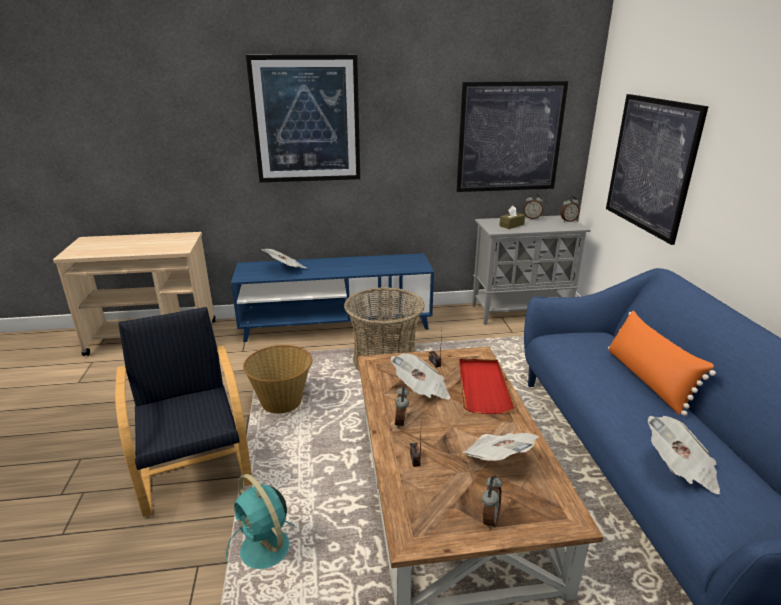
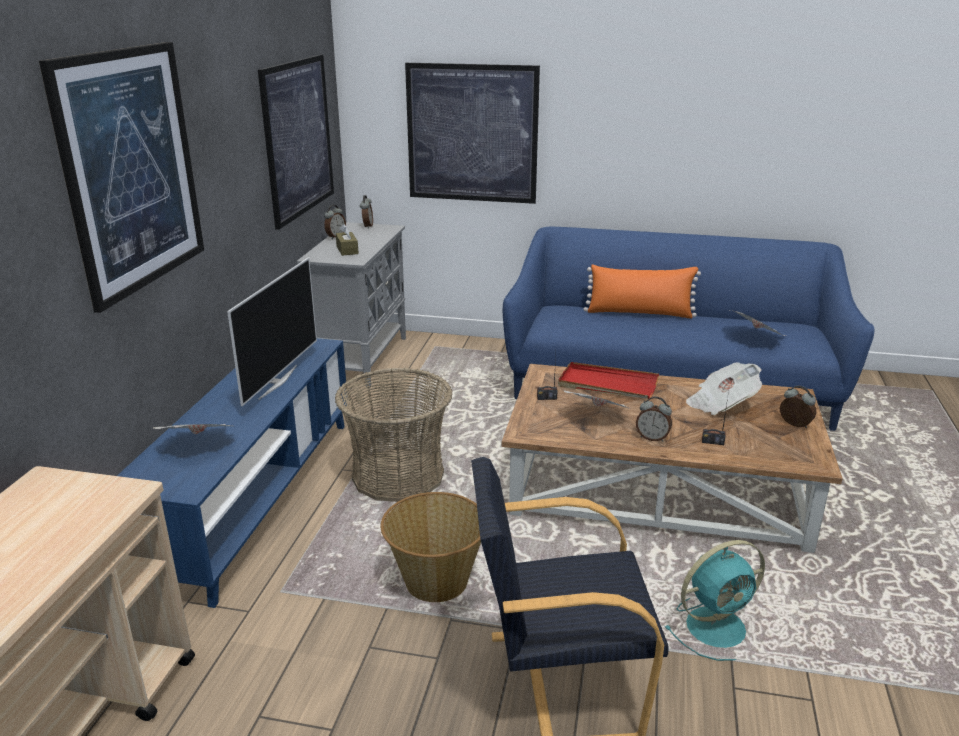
camera: 70 degrees left, 0 degrees up
(363, 268) = (277, 382): none -> television

